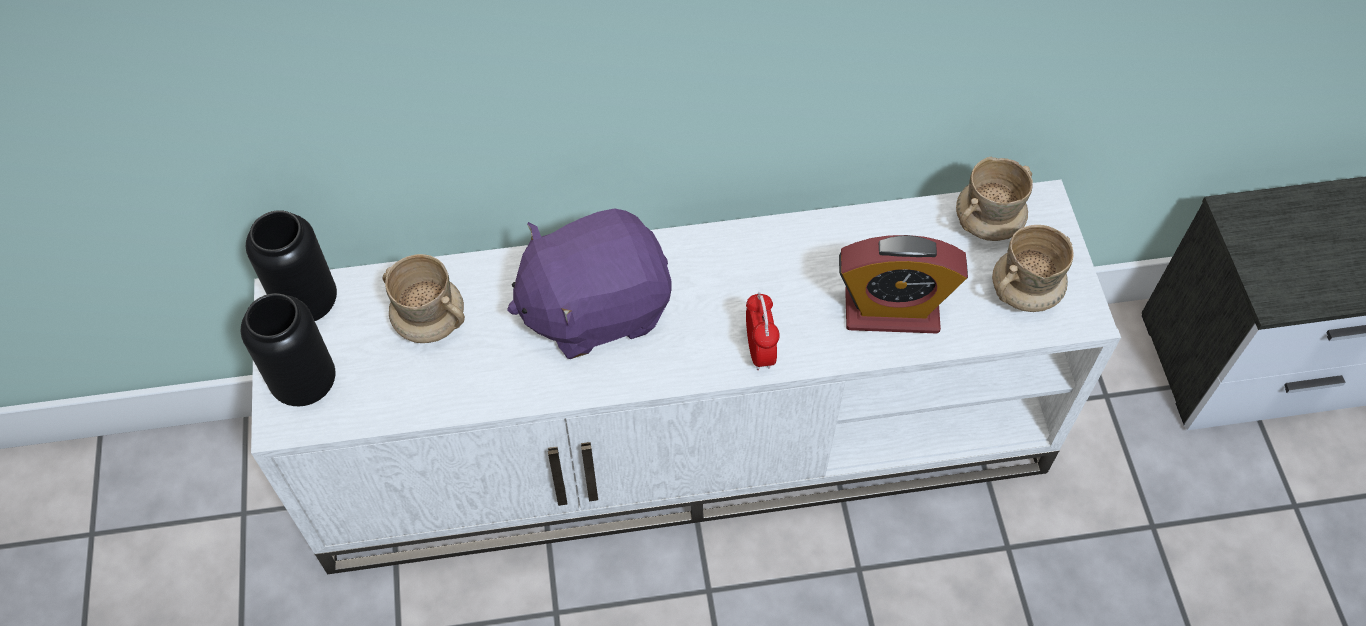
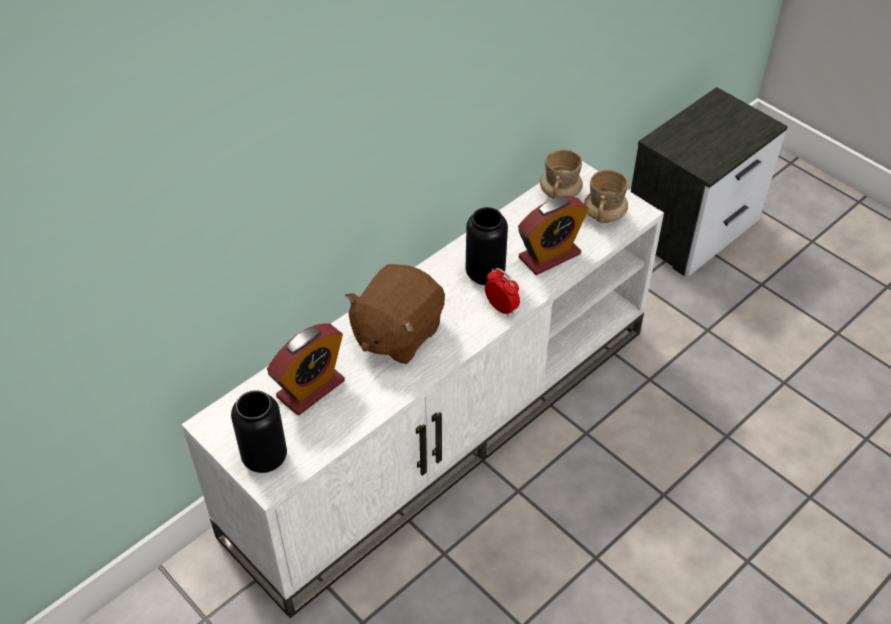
camera: 35 degrees left, 10 degrees down
(307, 303) = (227, 418): black vase -> black vase (485, 274)
(430, 322) = (310, 389): beige mug -> alarm clock
(594, 308) = (396, 333): purple plush toy -> brown plush toy

